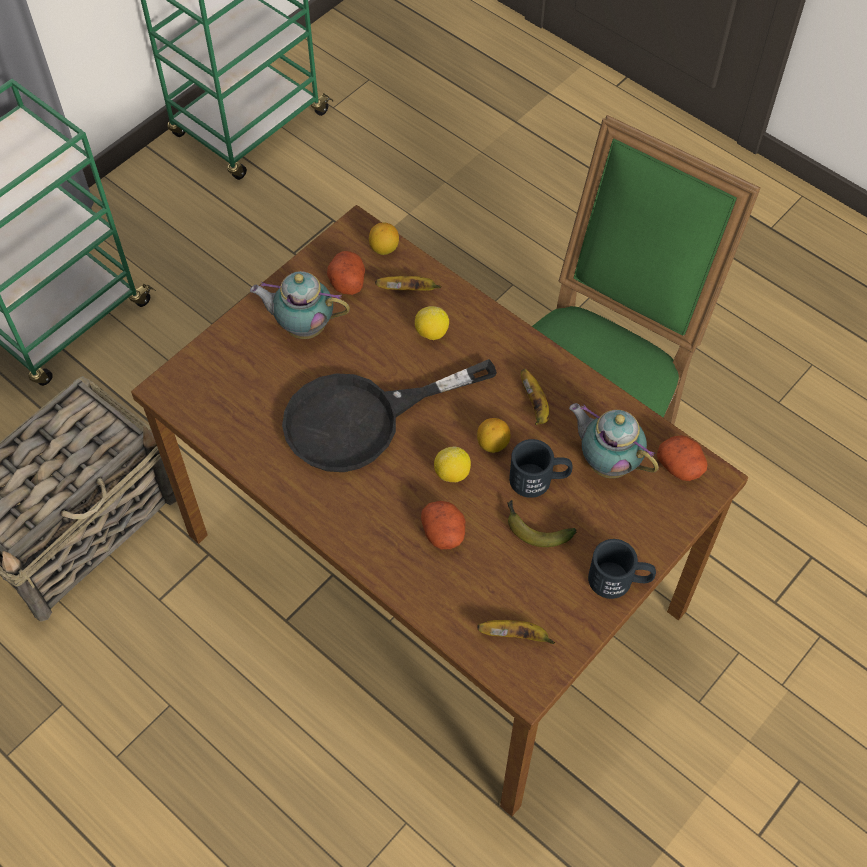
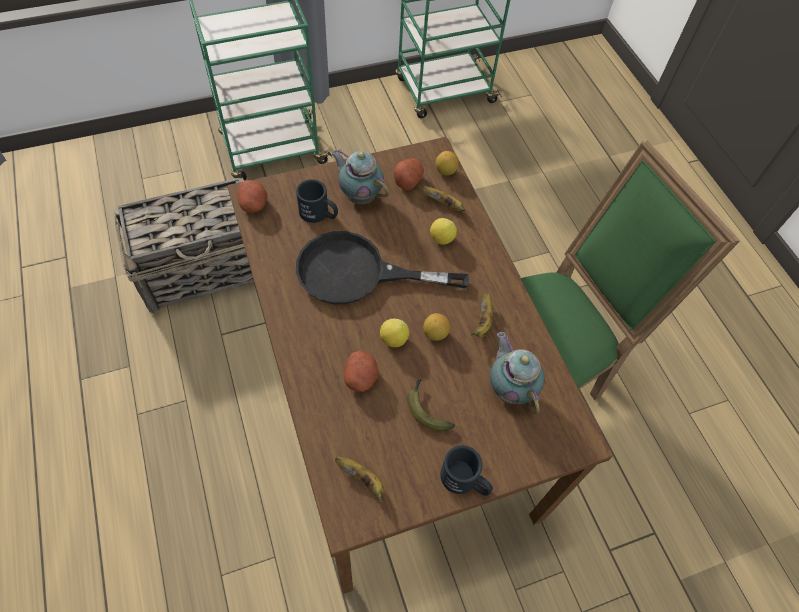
camera: 25 degrees right, 0 degrees up
(539, 479) = (452, 375): black mug -> black mug (319, 214)
(681, 466) = (564, 420): potato -> potato (254, 204)

